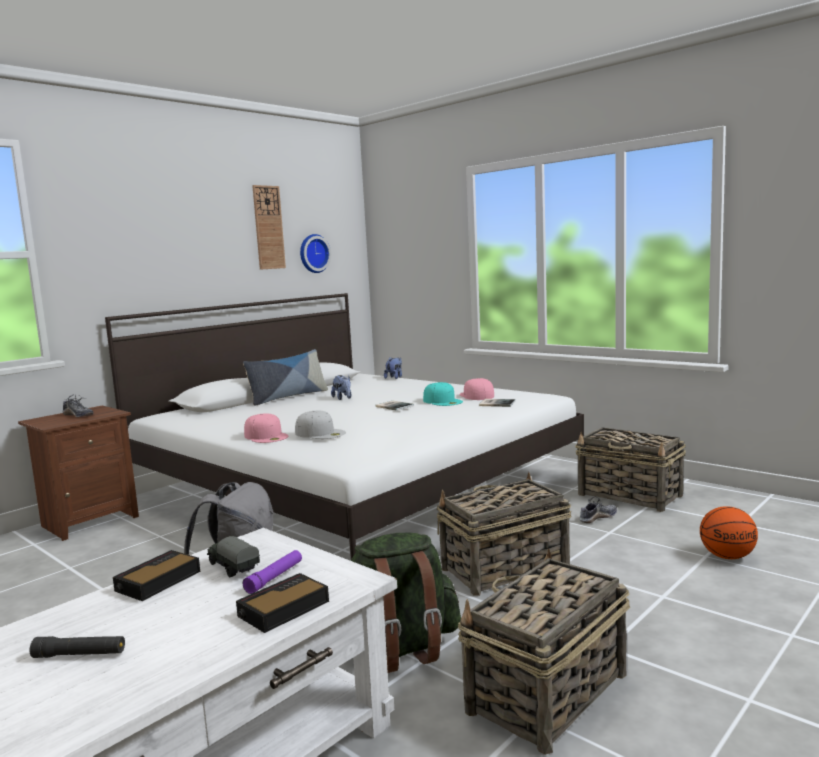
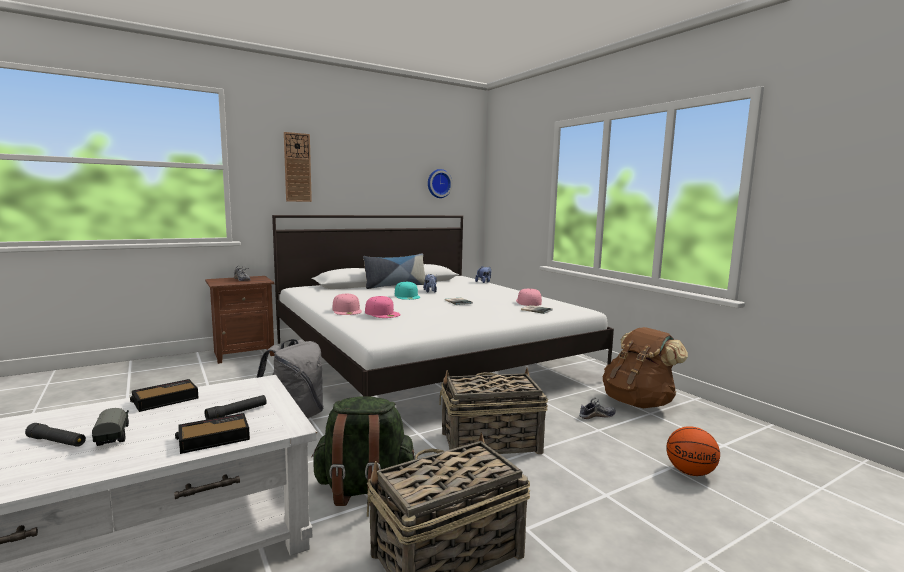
camera: 15 degrees right, 0 degrees up
(232, 568) = (220, 400): toy truck -> toy truck (113, 436)
(268, 227) = (404, 161): wall clock -> wall clock (297, 167)
(274, 577) = (237, 413): purple flashlight -> black flashlight
(320, 433) = (382, 313): white cap -> pink cap
(443, 401) = (498, 303): turquoise cap -> turquoise cap (407, 296)
(630, 495) = (638, 403): basket -> brown backpack

